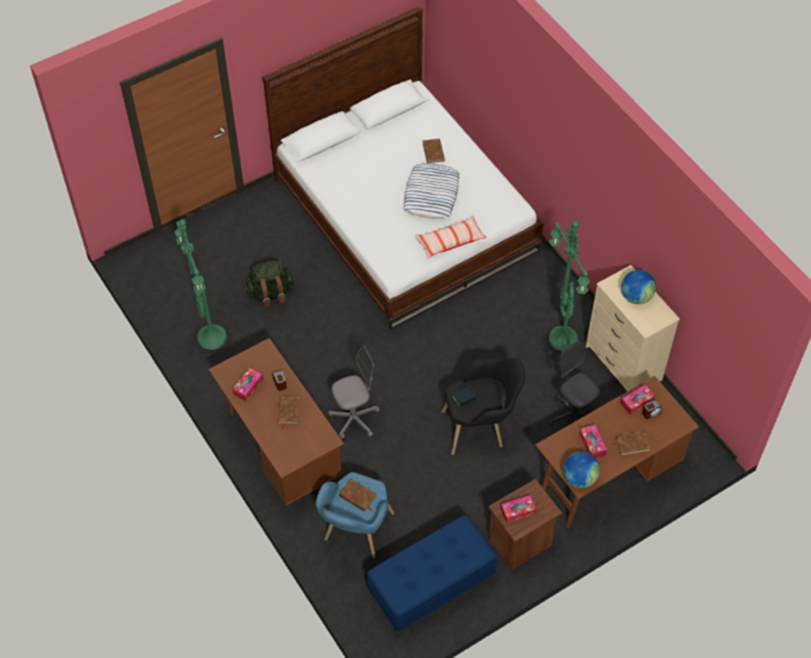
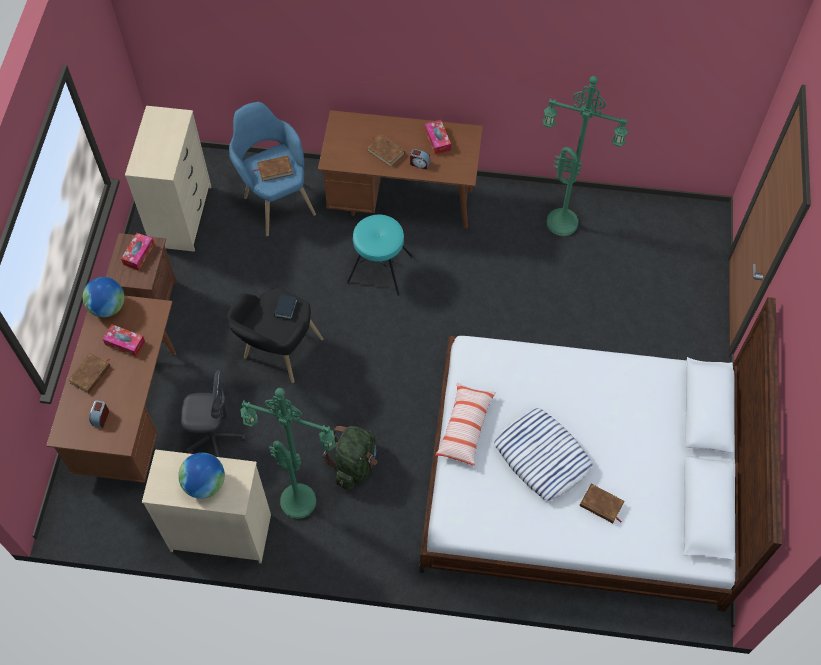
camera: 130 degrees right, 5 degrees up
(271, 294) = (573, 296): green backpack -> green backpack (354, 464)
(354, 419) = (379, 269): grey office chair -> turquoise stool
(431, 587) = (182, 216): blue bench -> beige dresser
(637, 402) = (122, 415): tissue box -> none

